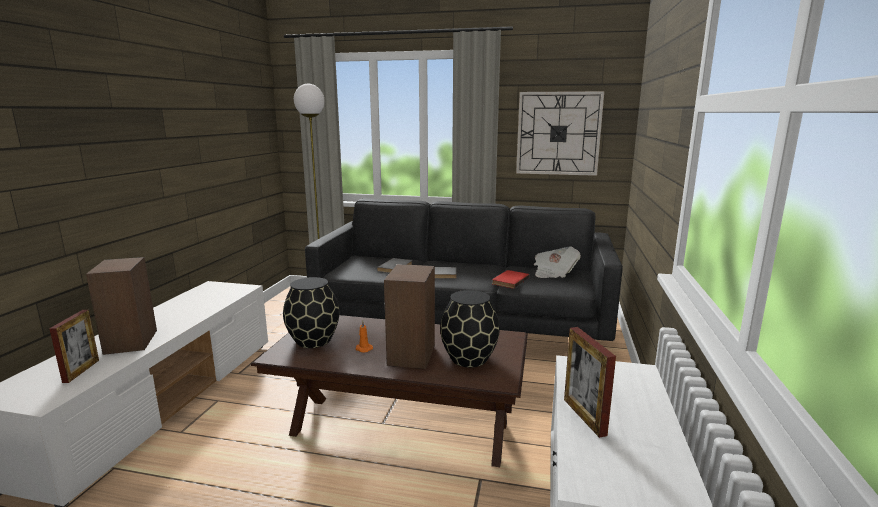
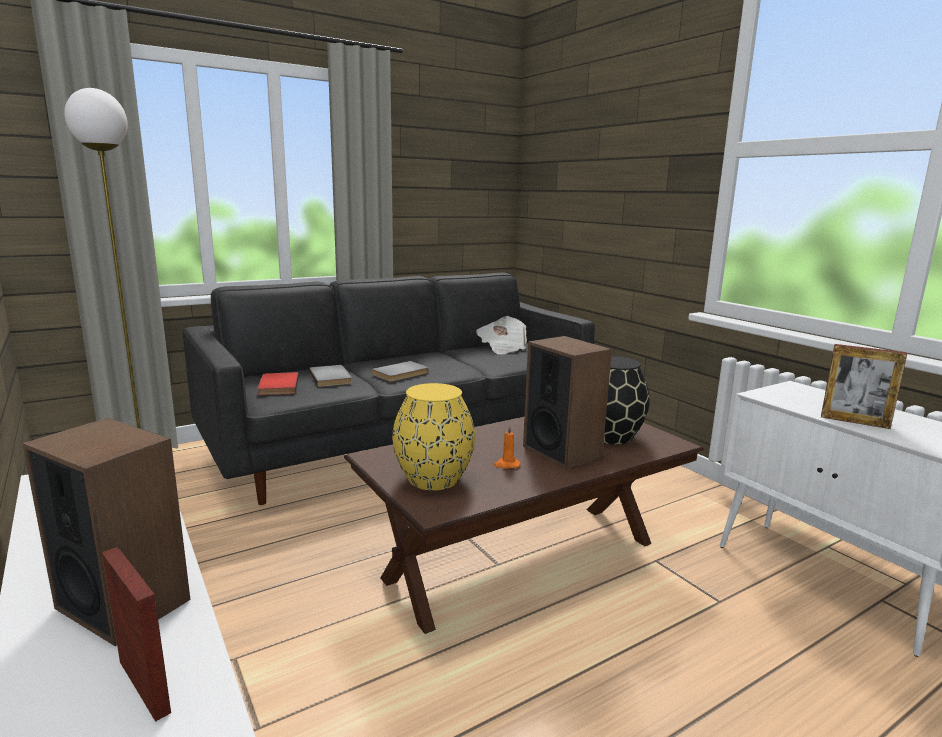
camera: 45 degrees left, 0 degrees up
(312, 341) = (433, 479): black vase -> yellow vase
(509, 280) = (482, 363): red book -> red book (277, 386)
(558, 133) = (447, 188): wall clock -> none

